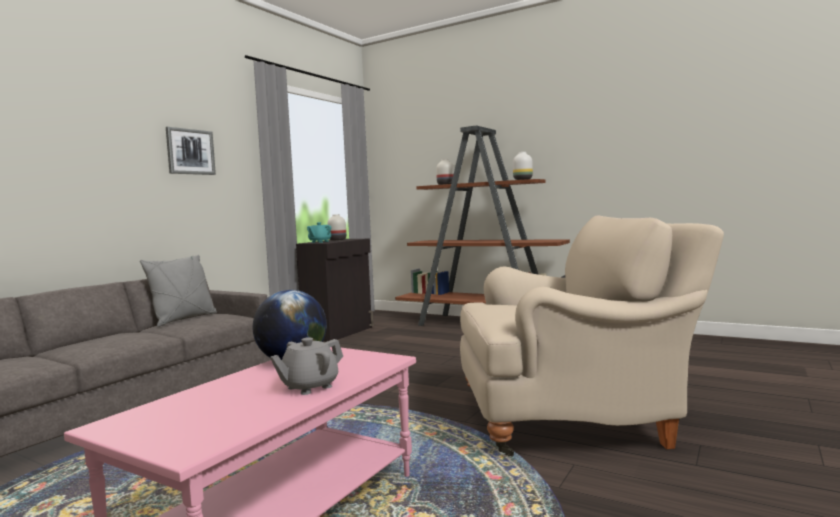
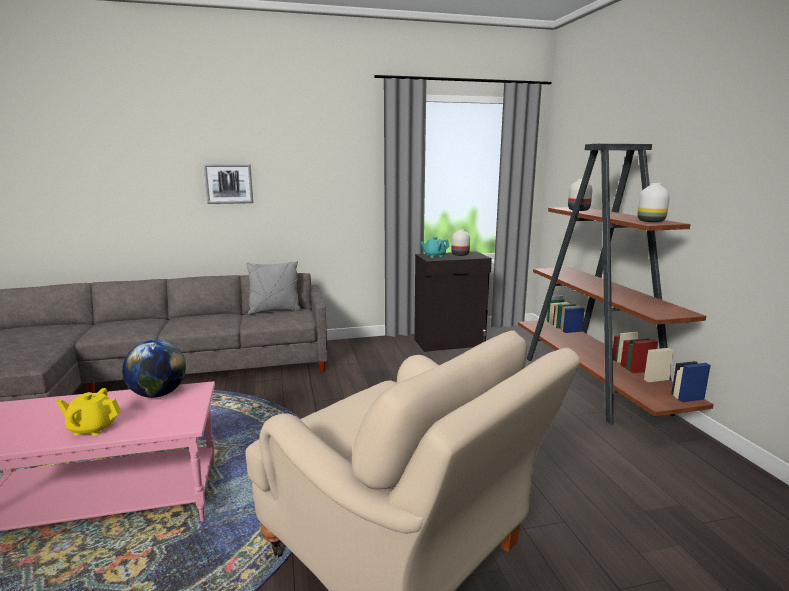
camera: 45 degrees right, 10 degrees up
(190, 152) = (317, 170): picture -> picture (229, 183)
(309, 387) = (93, 428): grey teapot -> yellow teapot

